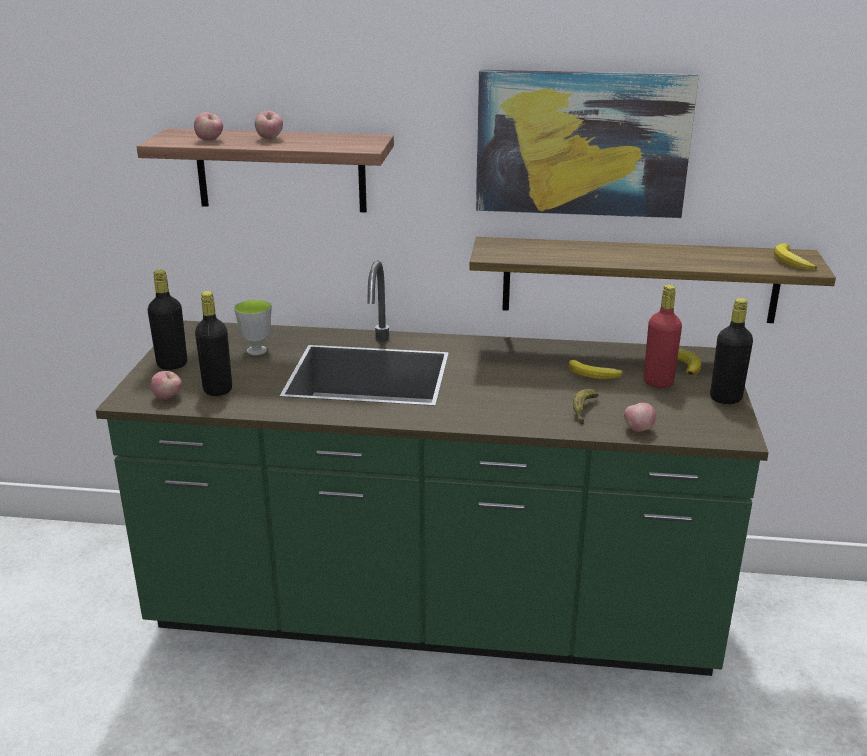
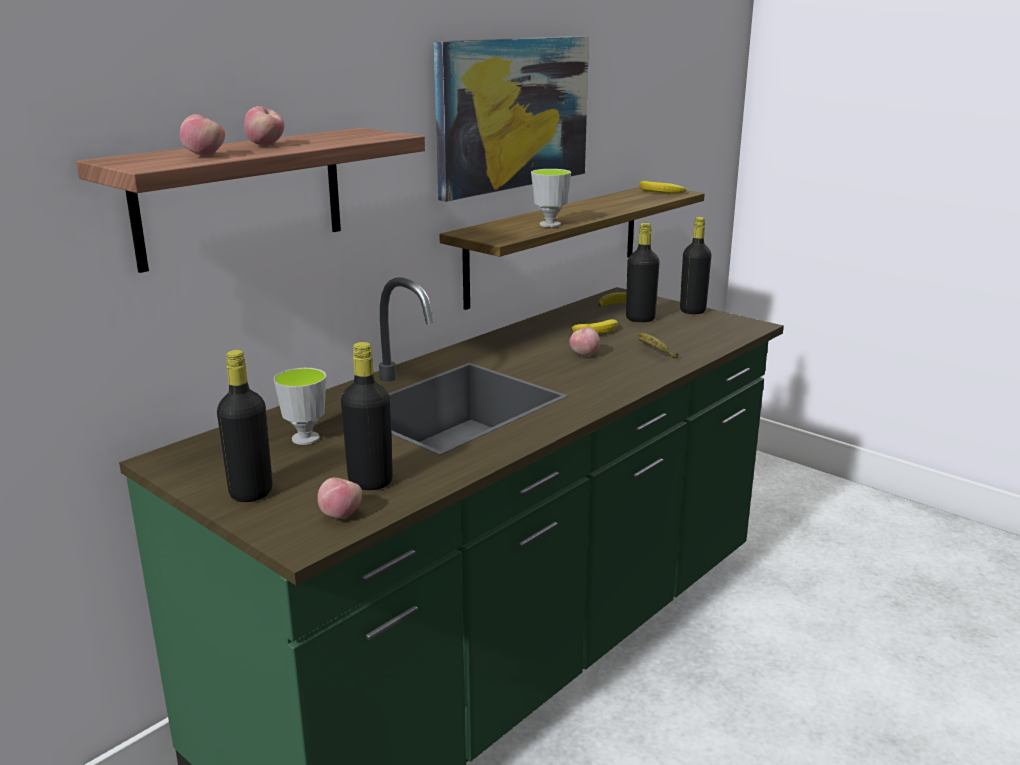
camera: 55 degrees left, 5 degrees down
(567, 257) = (550, 224): none -> cup
(638, 429) = (707, 346): apple -> apple (584, 355)
(658, 382) = (640, 319): red bottle -> black bottle

